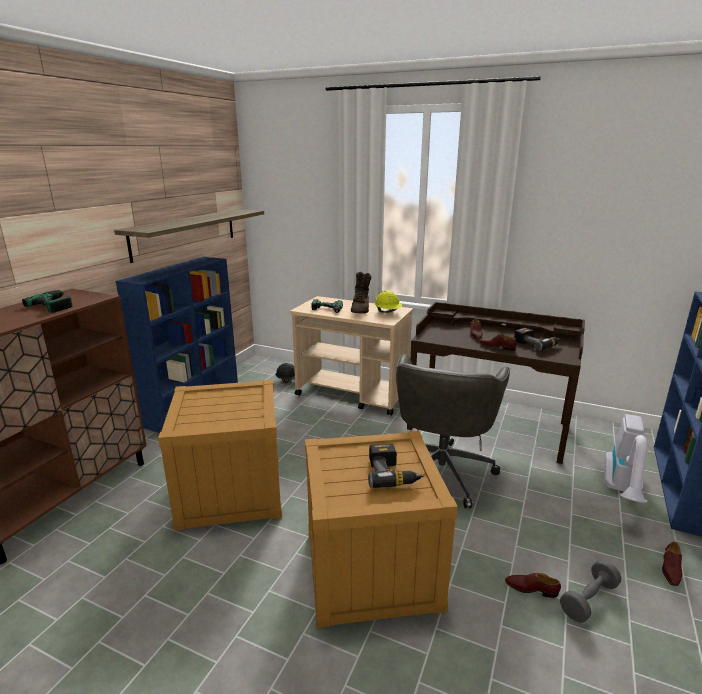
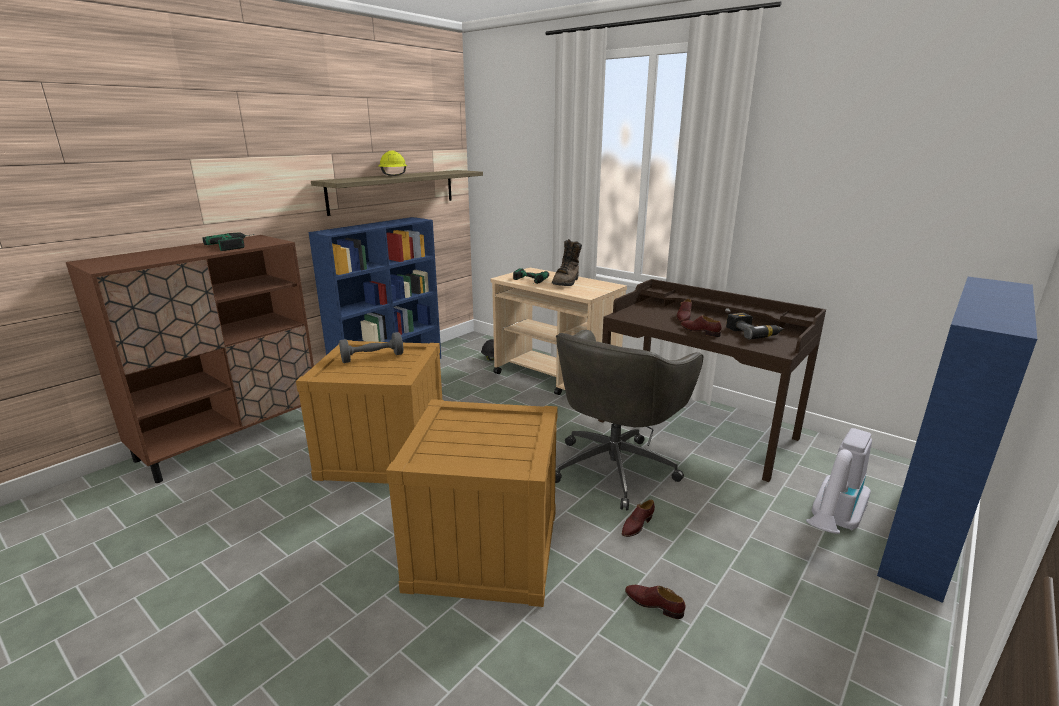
camera: 15 degrees right, 0 degrees up
(388, 312) = (595, 287): yellow hard hat -> yellow hard hat (393, 175)
(392, 473) = (499, 442): power drill -> none
(588, 600) = (719, 630): grey dumbbell -> grey dumbbell (372, 358)
(670, 569) = (849, 620): brown shoe -> brown shoe (637, 525)

